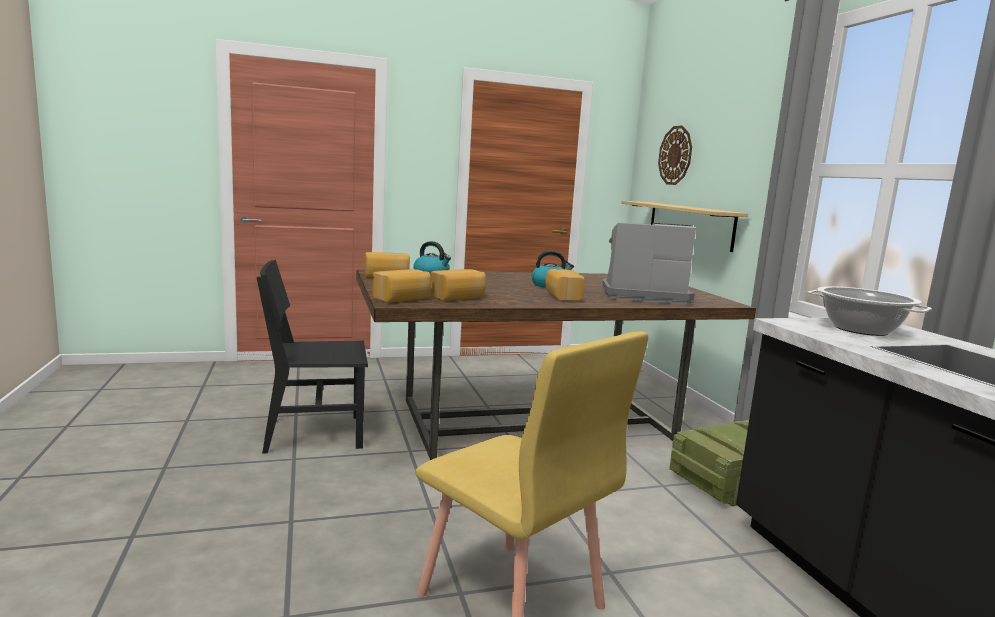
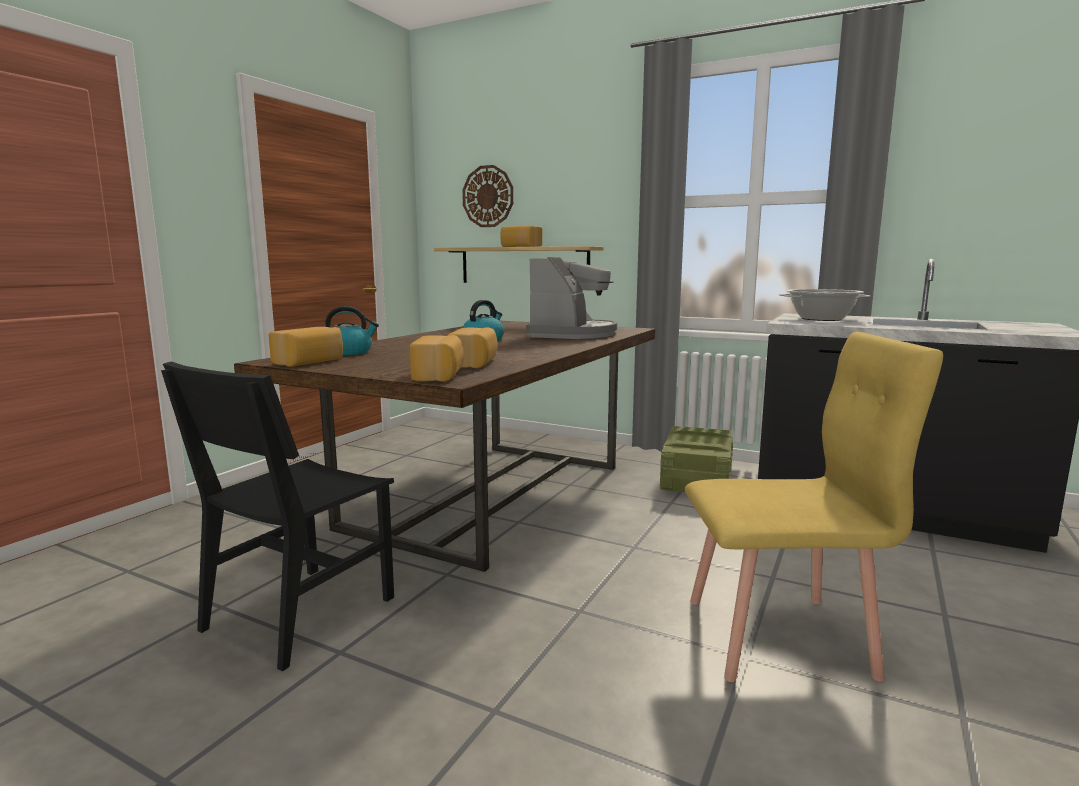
camera: 45 degrees left, 0 degrees up
(562, 296) = (535, 345): bread -> bread (520, 246)
(642, 295) = (572, 334): coffee machine -> coffee machine turned 150 degrees clockwise

